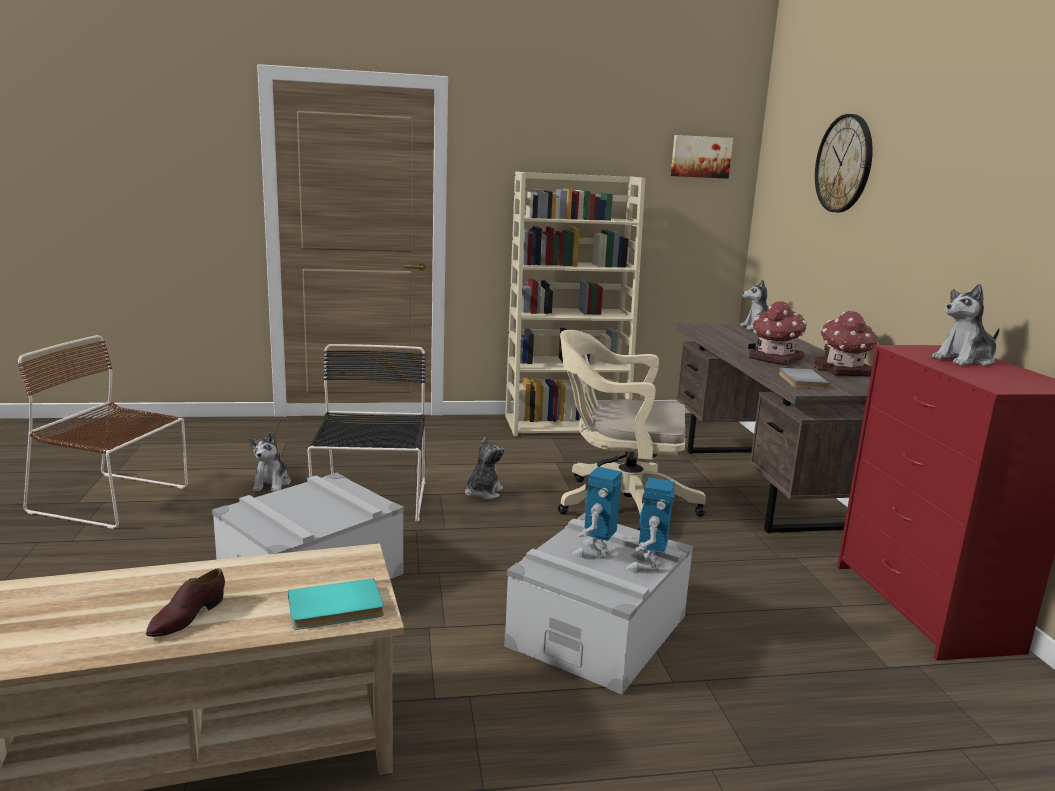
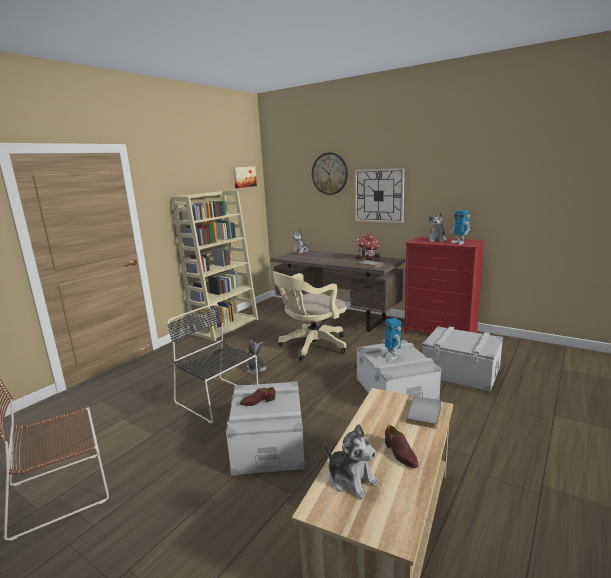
camera: 45 degrees left, 0 degrees up
(272, 483) = (146, 422): plush toy -> plush toy (351, 479)
(310, 500) = (258, 401): none -> brown shoe
(336, 609) = (425, 414): turquoise book -> grey book
(646, 565) = (410, 352): toy robot -> toy robot (459, 242)
(775, 359) = (341, 260): toy house -> none
(790, 685) = (461, 371): none -> grey storage box
(911, 226) = (379, 195): none -> wall clock

